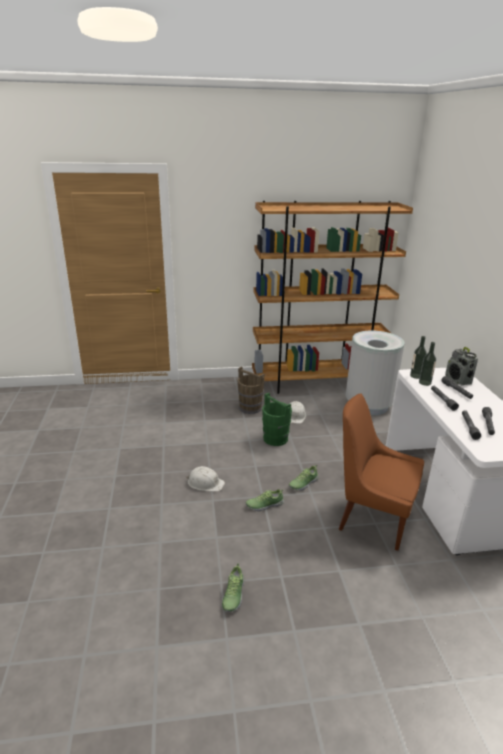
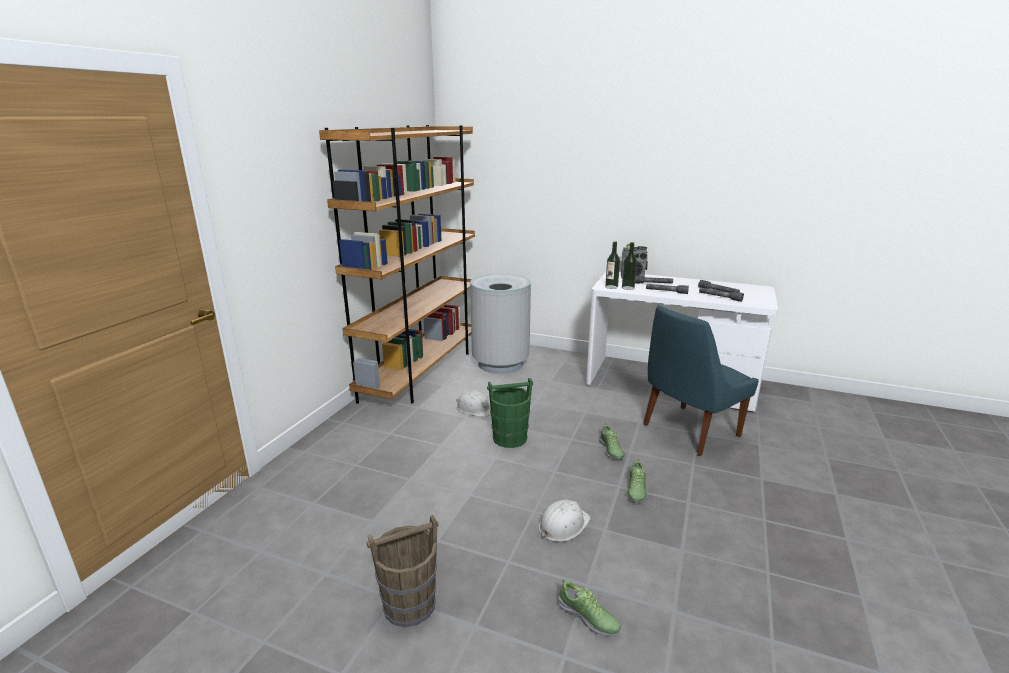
camera: 60 degrees left, 5 degrees down
(233, 595) = (791, 568): shoe -> shoe (588, 617)
(250, 408) = (422, 432): brown bucket -> brown bucket (410, 604)
(372, 517) = (688, 431): brown chair -> blue chair

